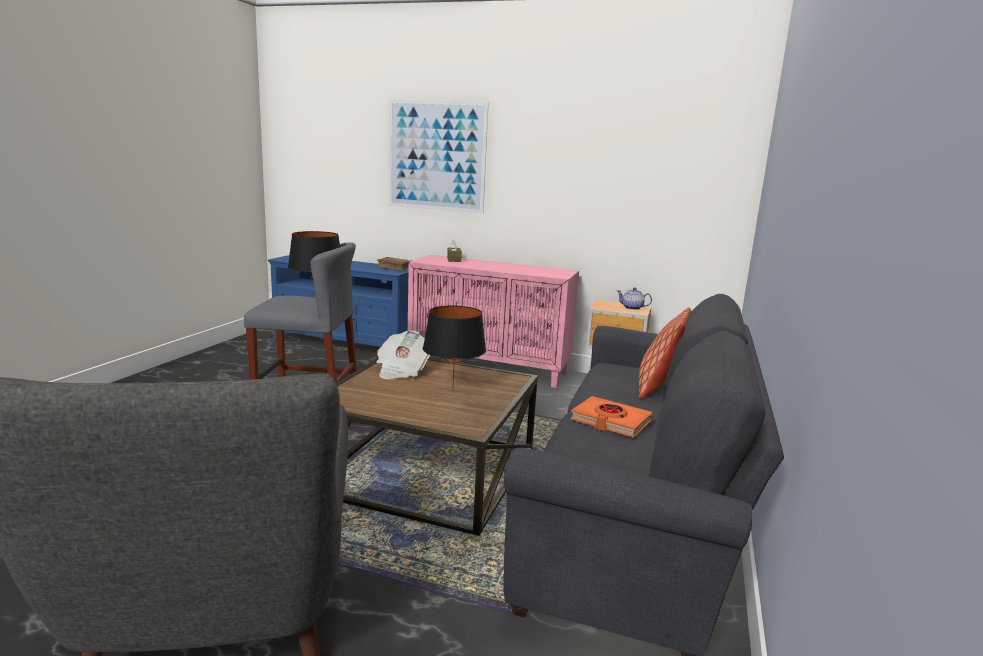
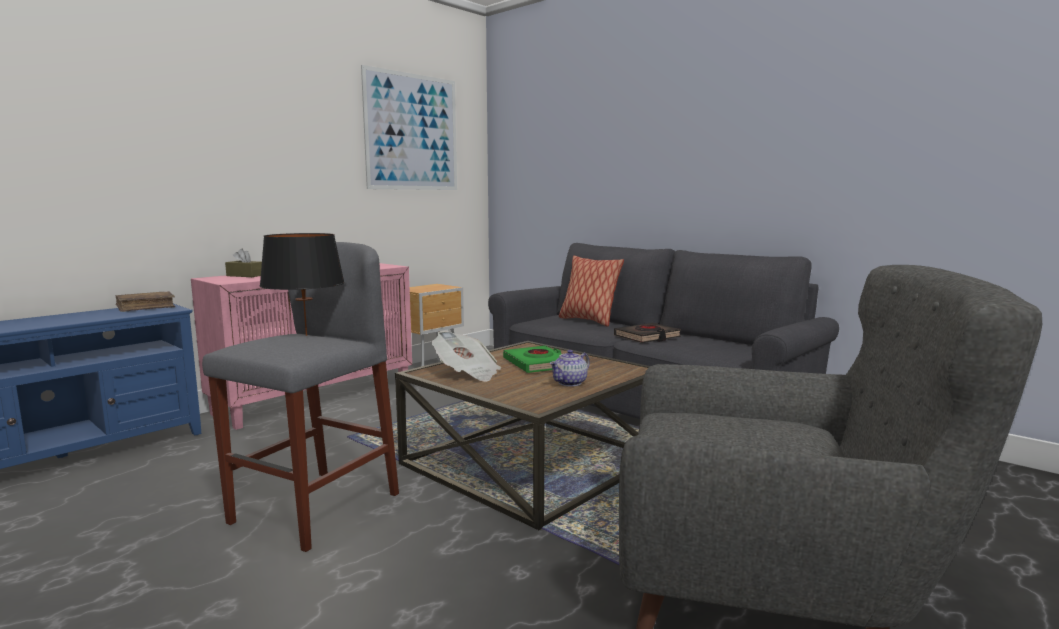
camera: 65 degrees left, 5 degrees down
(436, 156) = (176, 138): picture -> picture (412, 132)
(453, 388) = (537, 364): black table lamp -> green book
(610, 421) = (647, 337): orange book -> black book
(632, 308) = (436, 286): teapot -> teapot (570, 383)

